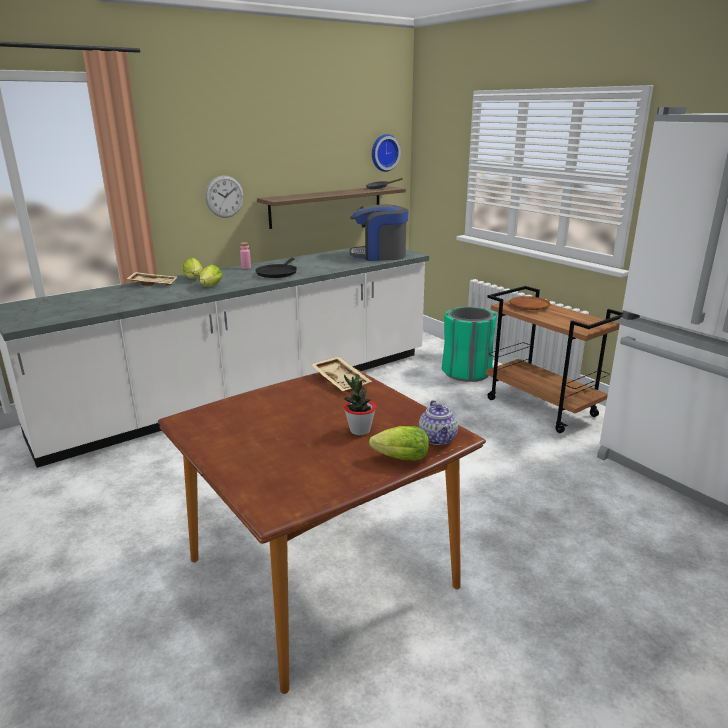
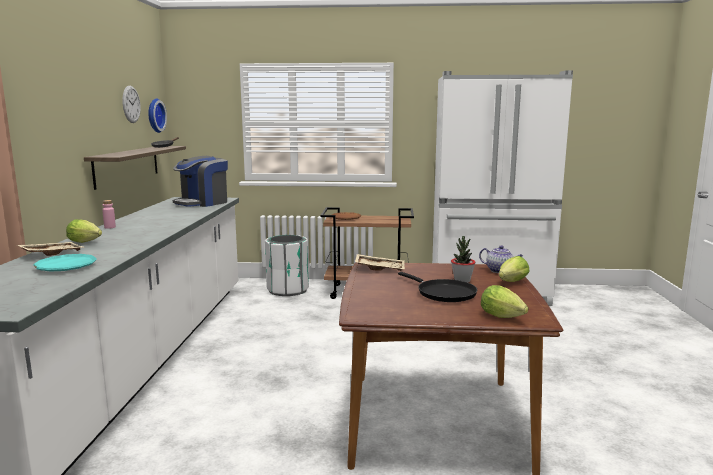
camera: 50 degrees left, 10 degrees down
(126, 298) = (66, 267): none -> turquoise plate
(210, 287) = (128, 243): lettuce -> lettuce (504, 317)
(224, 196) = (61, 155): wall clock -> wall clock (131, 104)
(277, 273) = (157, 224): black frying pan -> black frying pan (443, 293)
(466, 372) = (287, 290): green trash can -> white trash can

